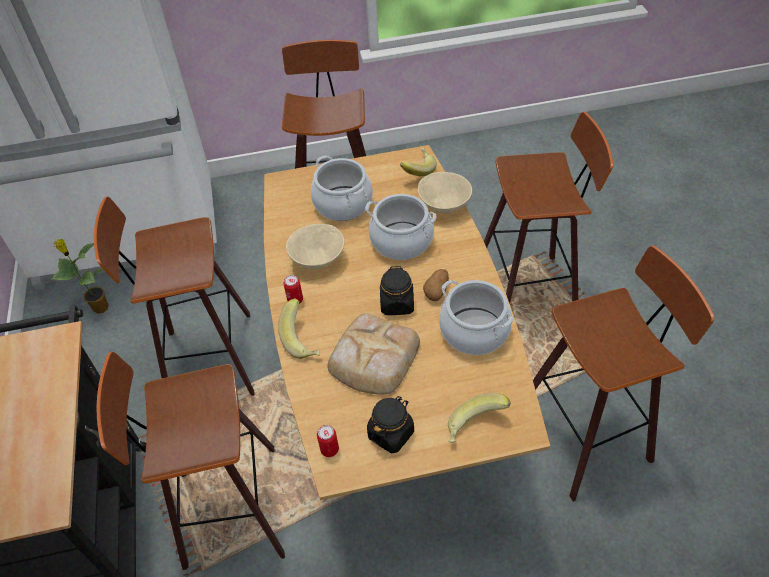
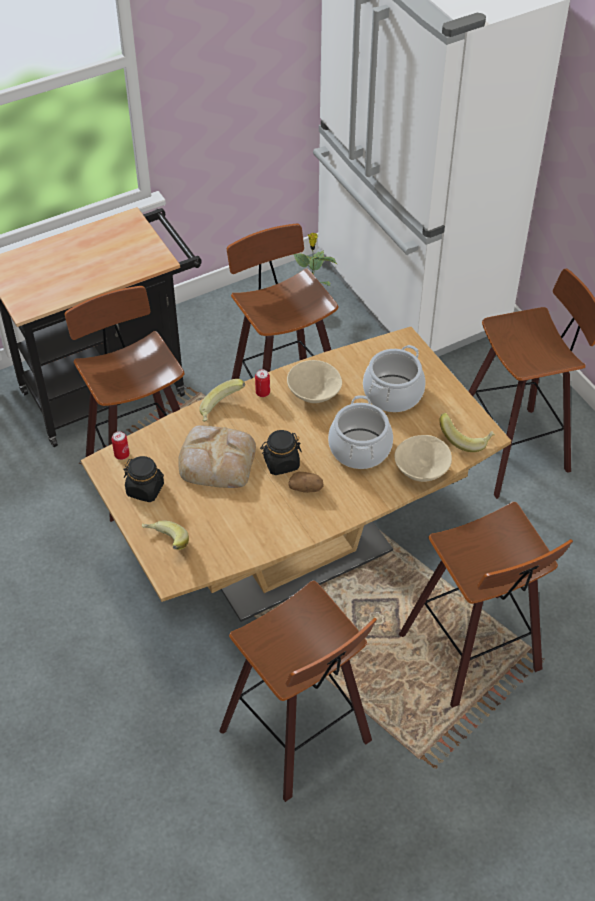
camera: 70 degrees right, 0 degrees up
(474, 331) = (267, 525): cooking pot -> none

